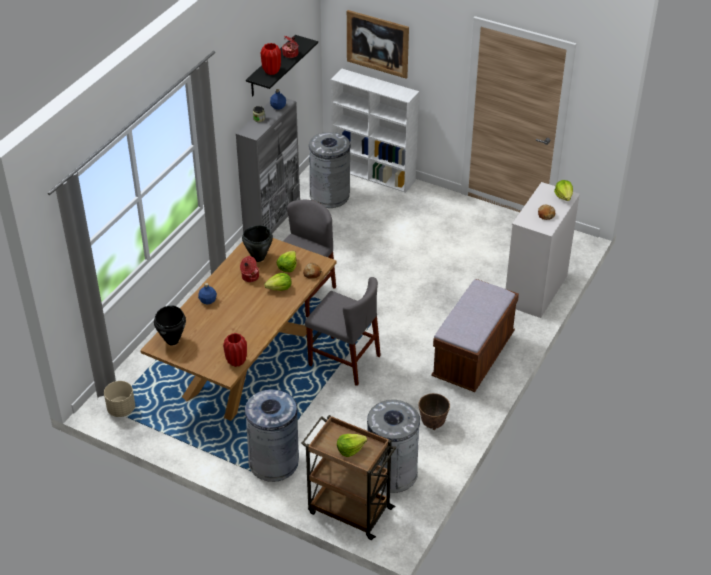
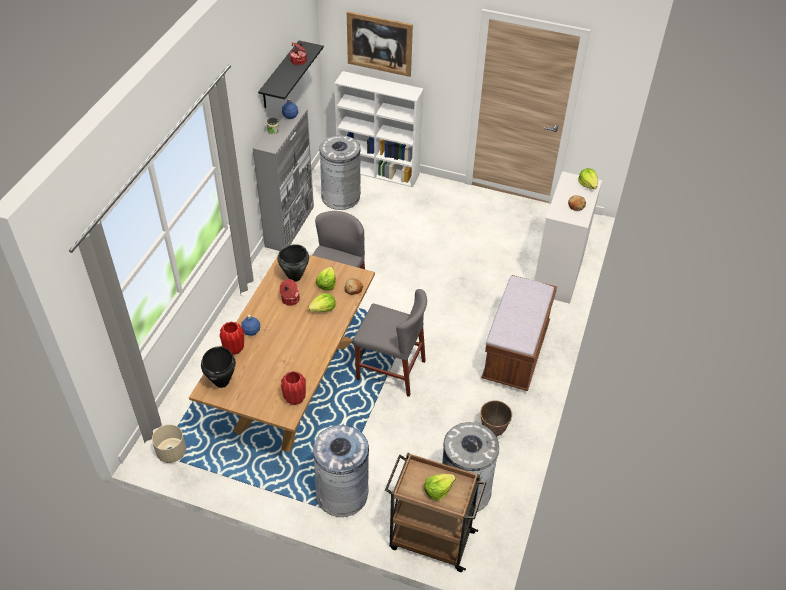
camera: 10 degrees left, 5 degrees up
(271, 71) = (283, 80): red vase -> red vase (234, 349)

